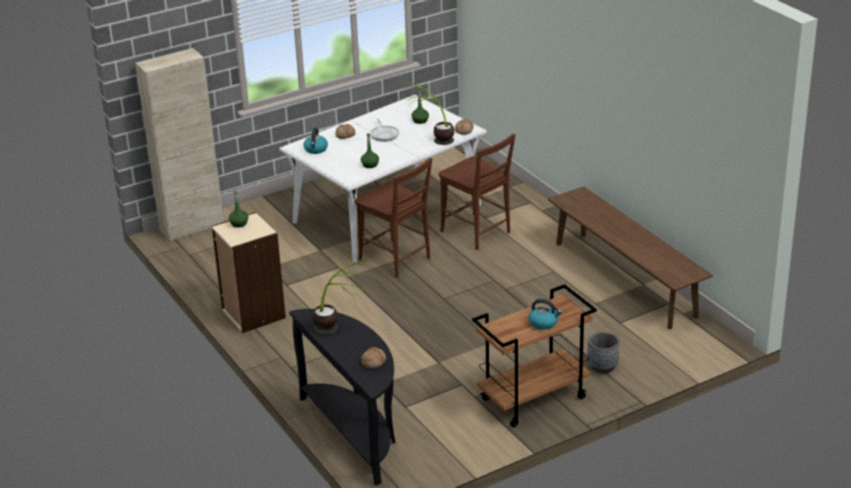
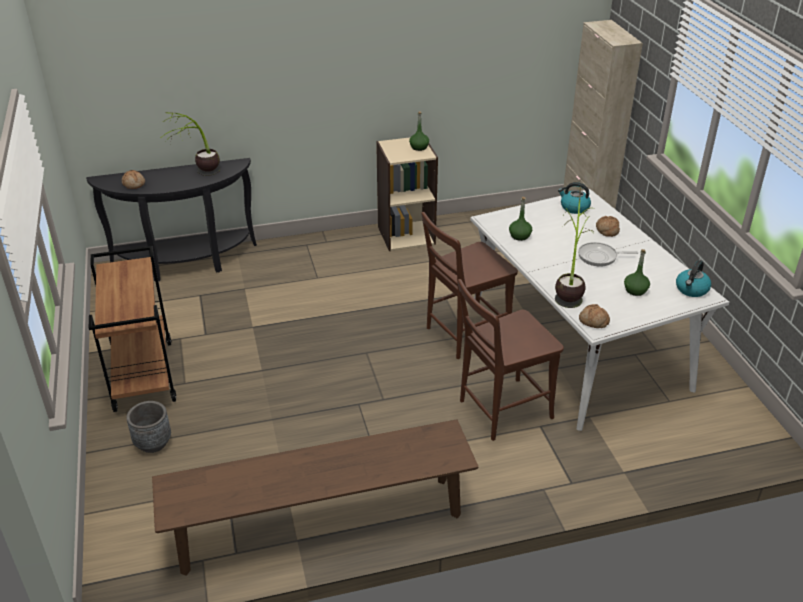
camera: 105 degrees right, 5 degrees up
(543, 323) = (115, 298): kettle -> kettle (691, 289)

